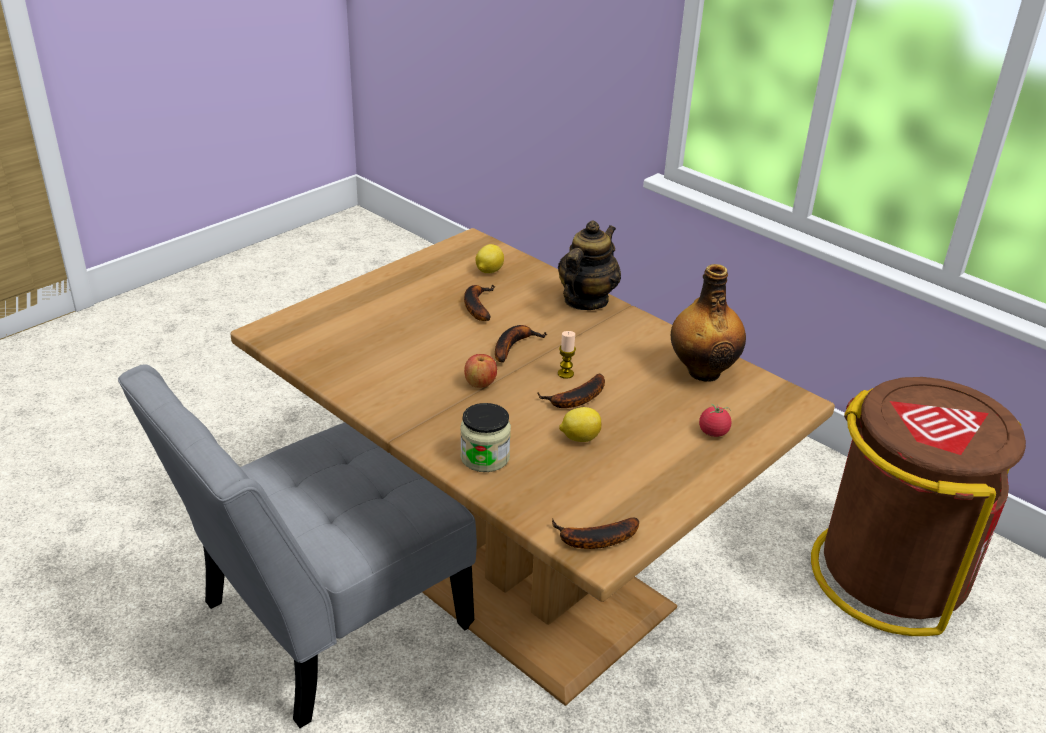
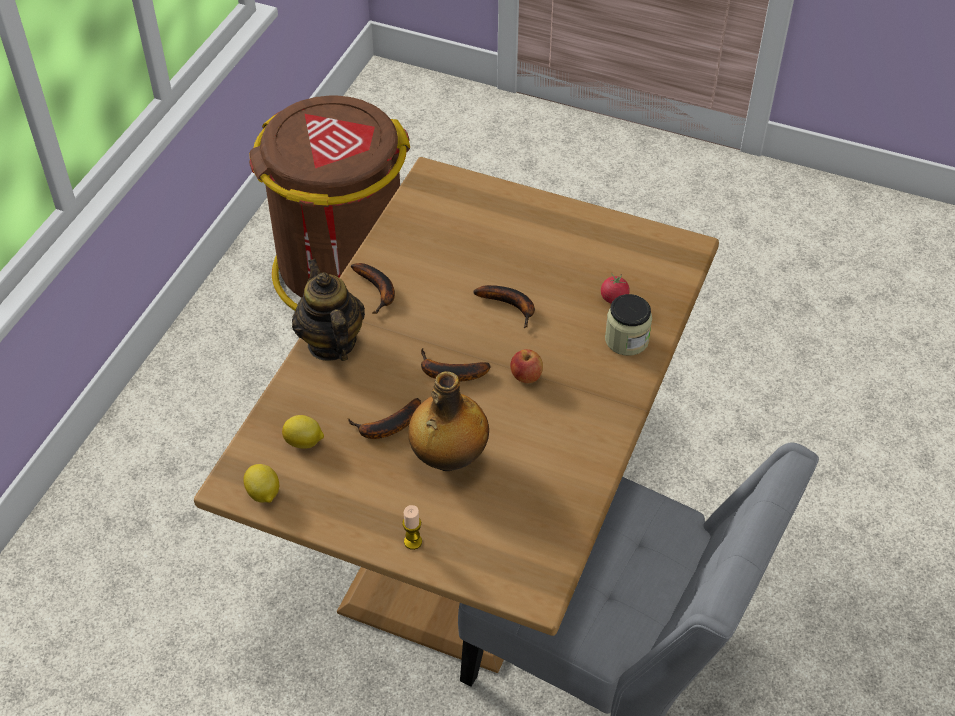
camera: 110 degrees left, 15 degrees up
(565, 374) = (474, 323): candle -> candle (413, 541)
(579, 437) = (563, 290): lemon -> lemon (263, 494)
(585, 301) = (331, 343): teapot -> teapot turned 60 degrees clockwise
(593, 540) = (677, 253): banana -> banana (378, 290)
(703, 371) = (416, 236): bottle -> bottle (448, 458)
(713, 432) = (505, 215): tomato -> tomato (614, 298)

